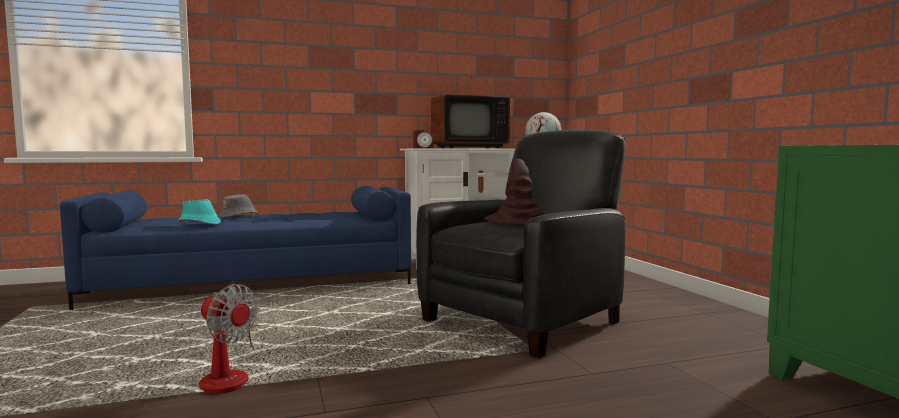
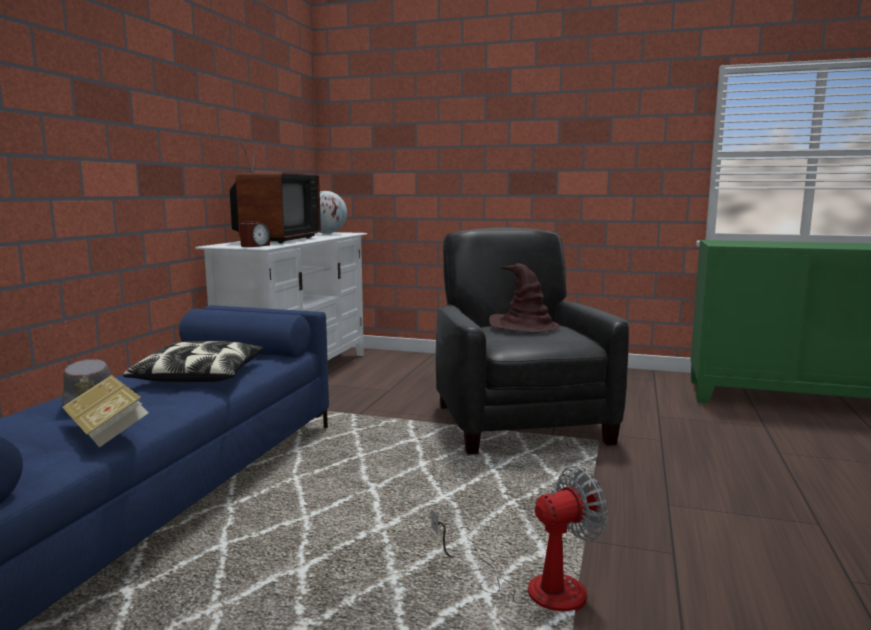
camera: 55 degrees left, 5 degrees up
(199, 223) = (107, 430): turquoise hat -> book
(304, 218) = (199, 376): none -> pillow

